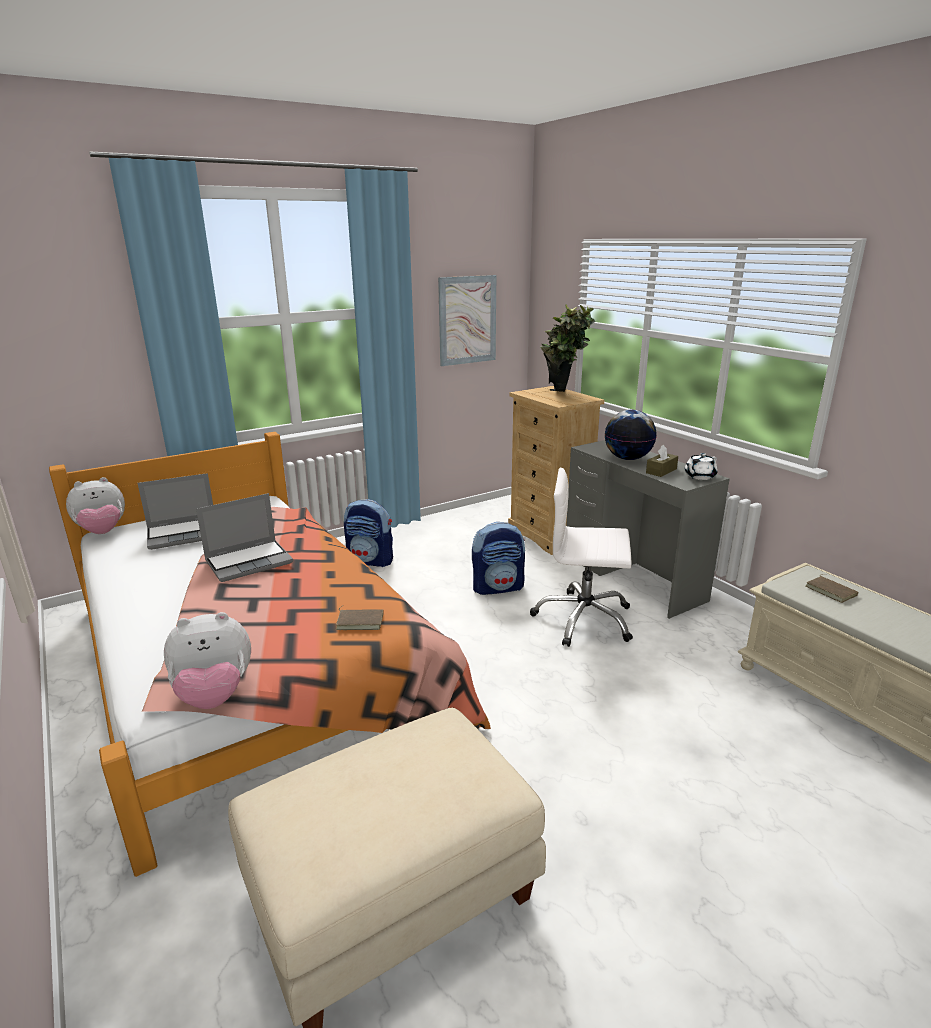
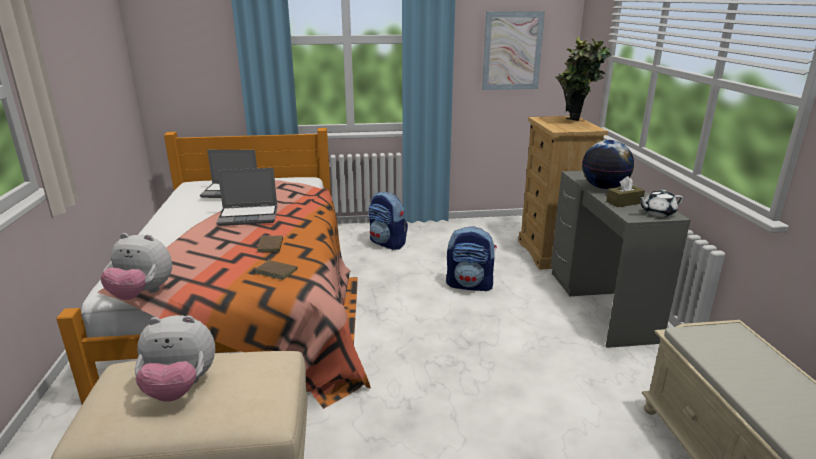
camera: 25 degrees right, 0 degrees up
(103, 532) = (191, 183): plush toy -> plush toy (180, 388)
(583, 619) = (522, 328): white office chair -> none
(832, 591) = (740, 352): brown book -> brown book (272, 246)

